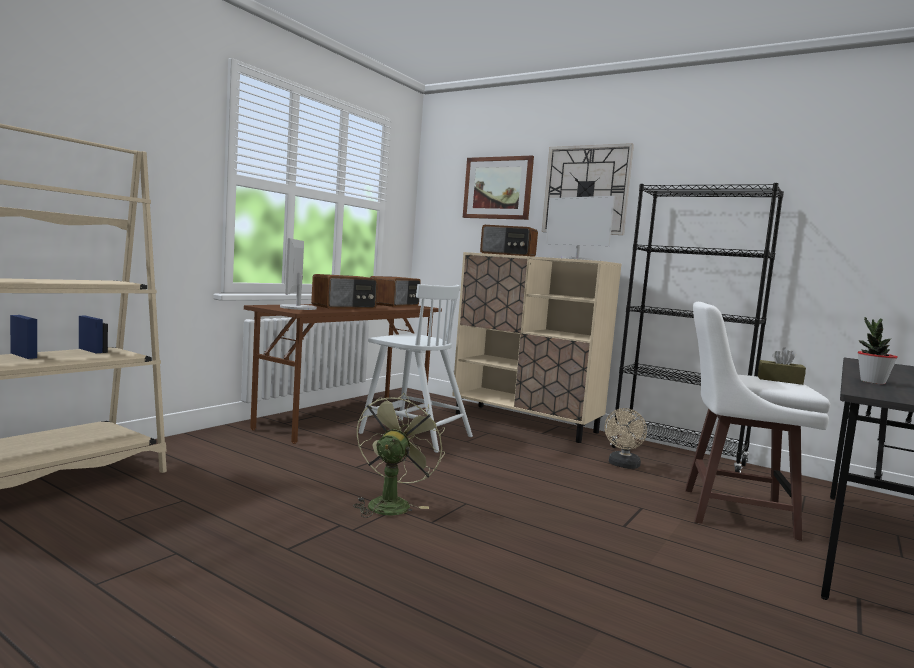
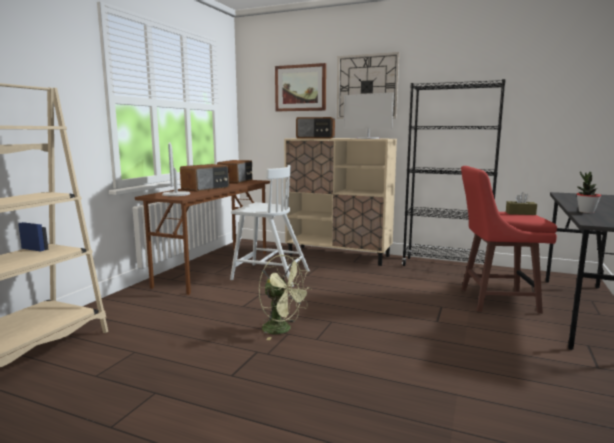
camera: 10 degrees left, 5 degrees up
(391, 503) = (282, 330): green fan -> green fan turned 120 degrees clockwise
(623, 465) = (416, 278): beige fan -> none
(733, 512) = (495, 300): white stool -> red stool

